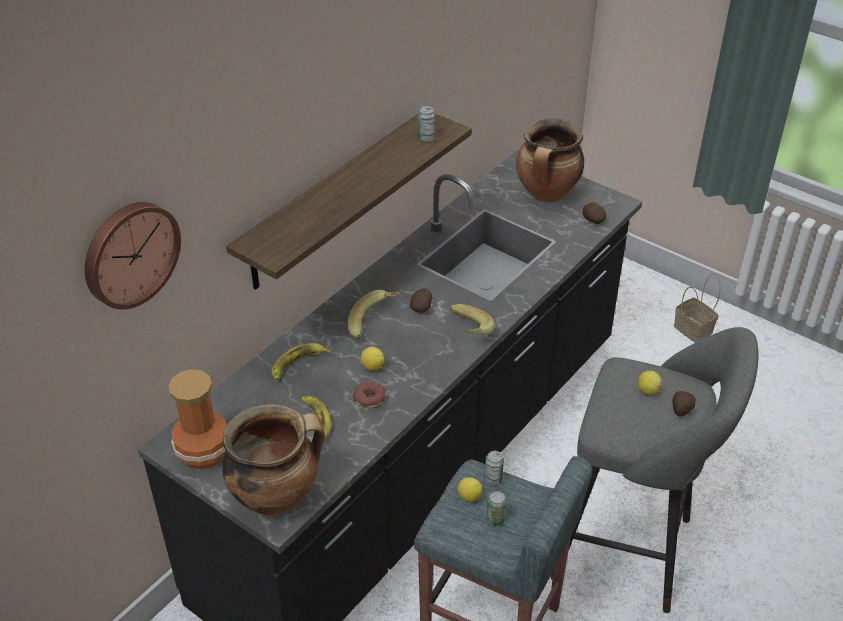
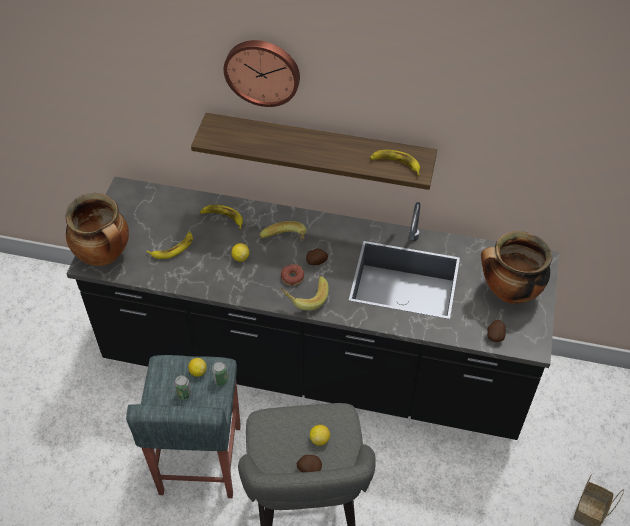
camera: 65 degrees right, 10 degrees up
(129, 253) = (123, 66): wall clock -> wall clock (262, 71)
(203, 451) = (125, 205): vase -> none
(369, 398) = (209, 267): donut -> donut (292, 277)
(426, 138) = (395, 164): can -> banana

